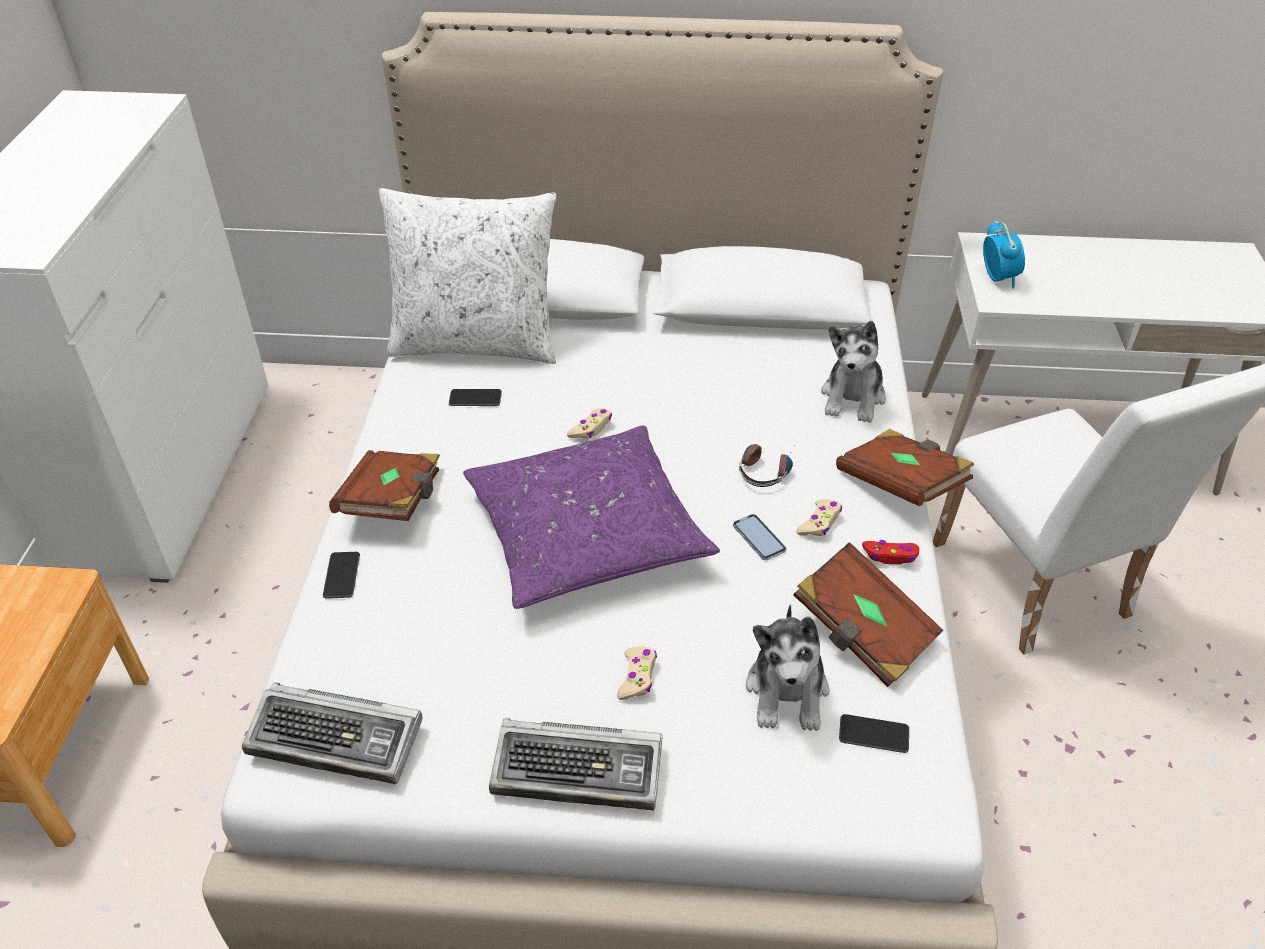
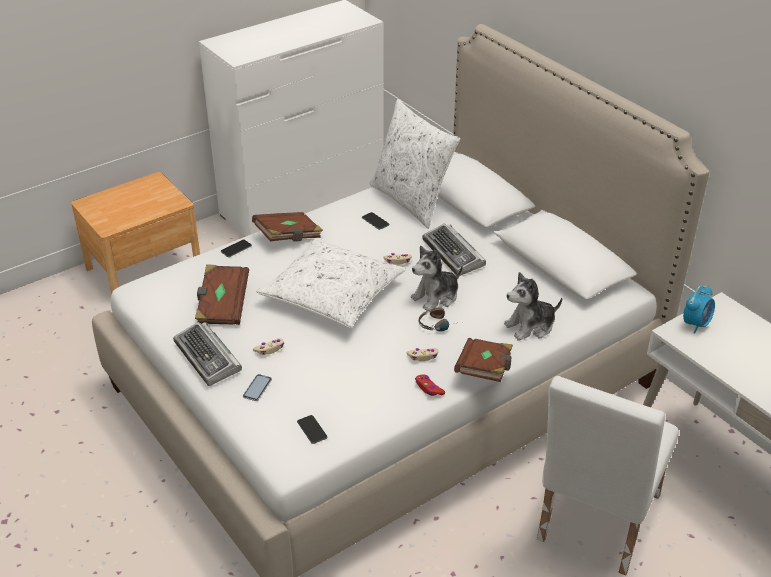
camera: 50 degrees right, 5 degrees down
(338, 739) = (161, 293): keyboard -> keyboard (454, 254)
(586, 533) = (332, 294): purple pillow -> white pillow
(759, 538) = (390, 343): phone -> phone (257, 388)
(787, 690) = (309, 394): plush toy -> plush toy (436, 297)
(862, 632) = (368, 401): brown book -> brown book (222, 306)

